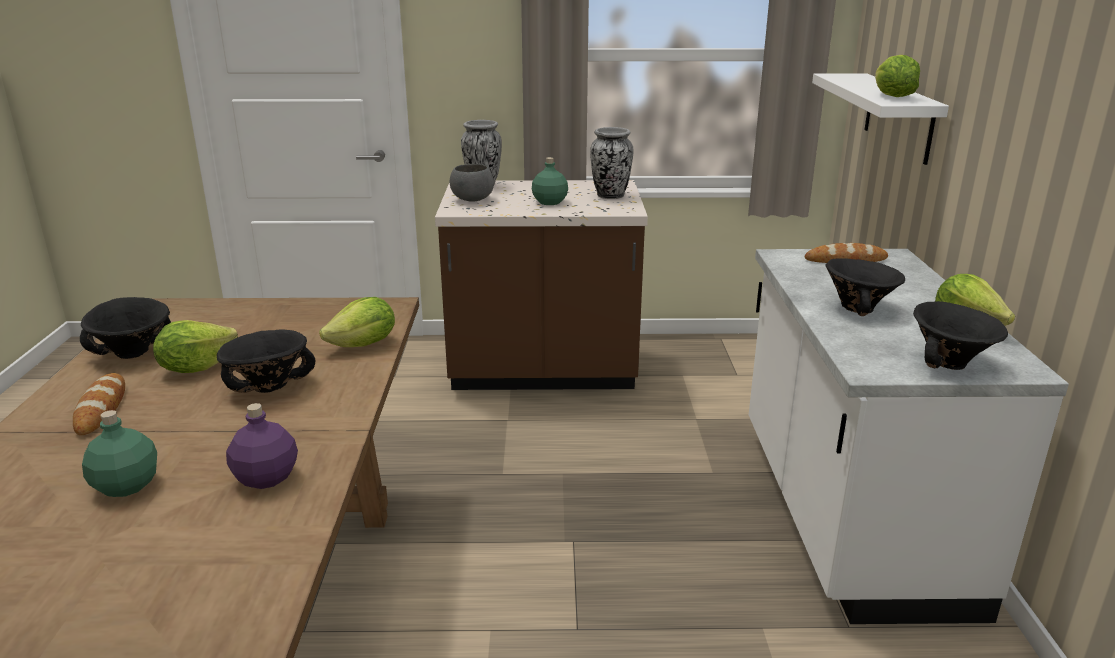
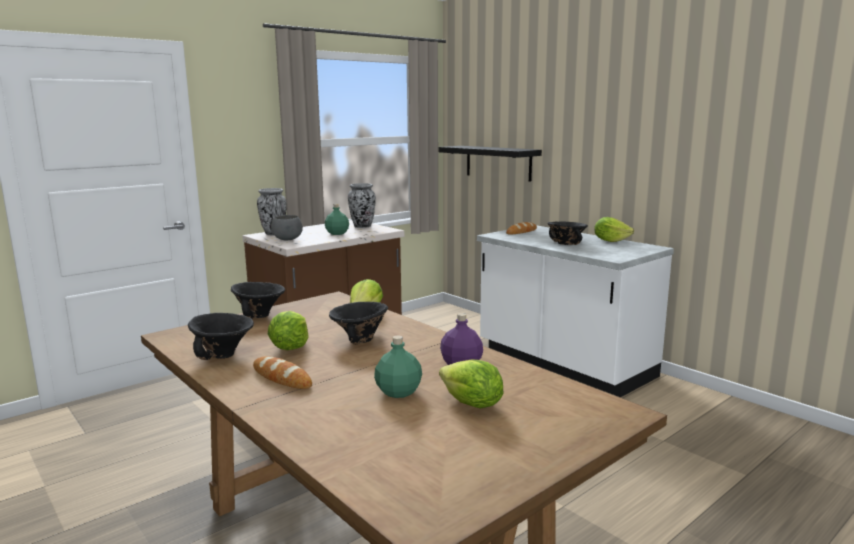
camera: 40 degrees left, 10 degrees down
(892, 97) = (510, 149): lettuce -> lettuce (471, 404)
(898, 117) = (498, 162): white shelf -> black shelf
(952, 363) = (633, 251): black bowl -> black bowl (260, 315)

